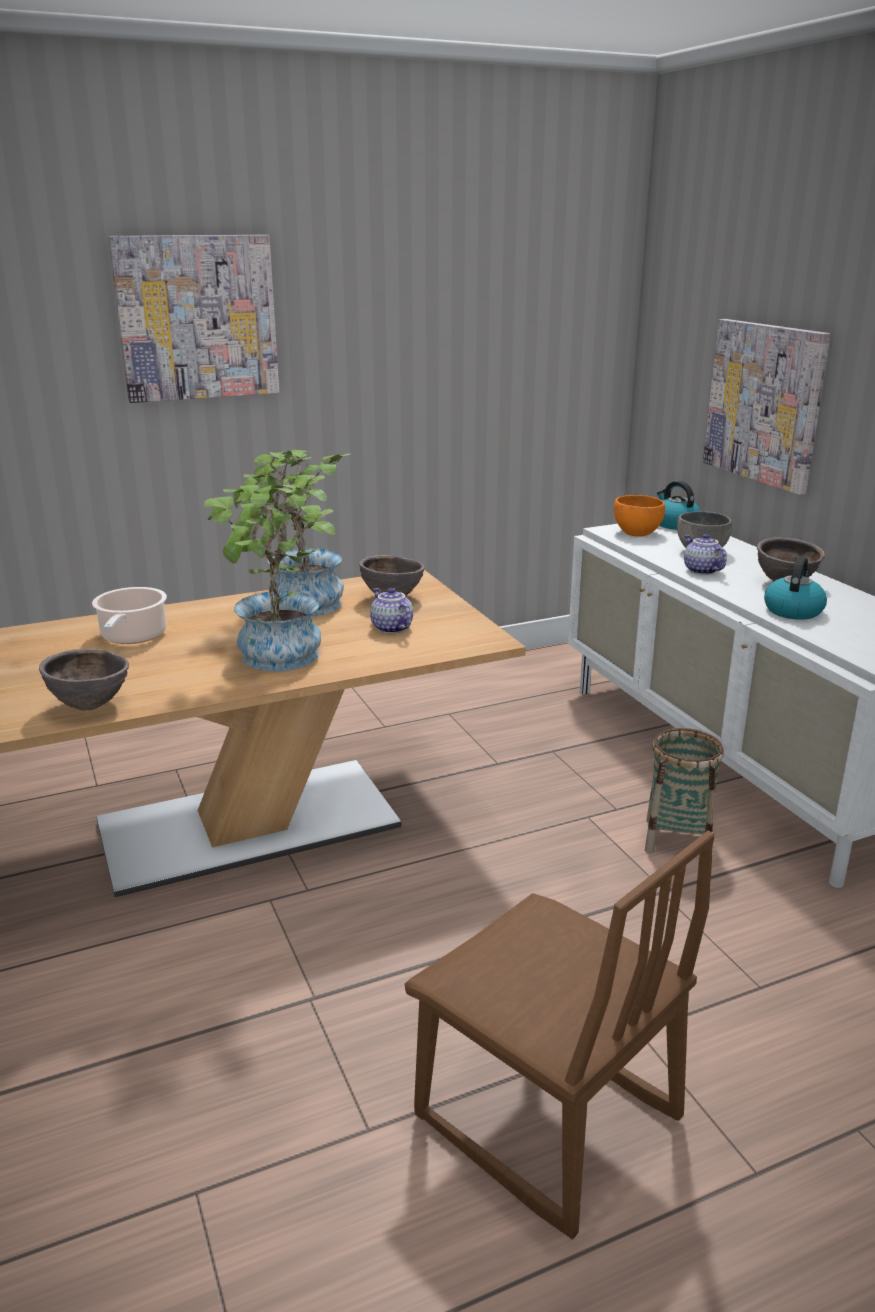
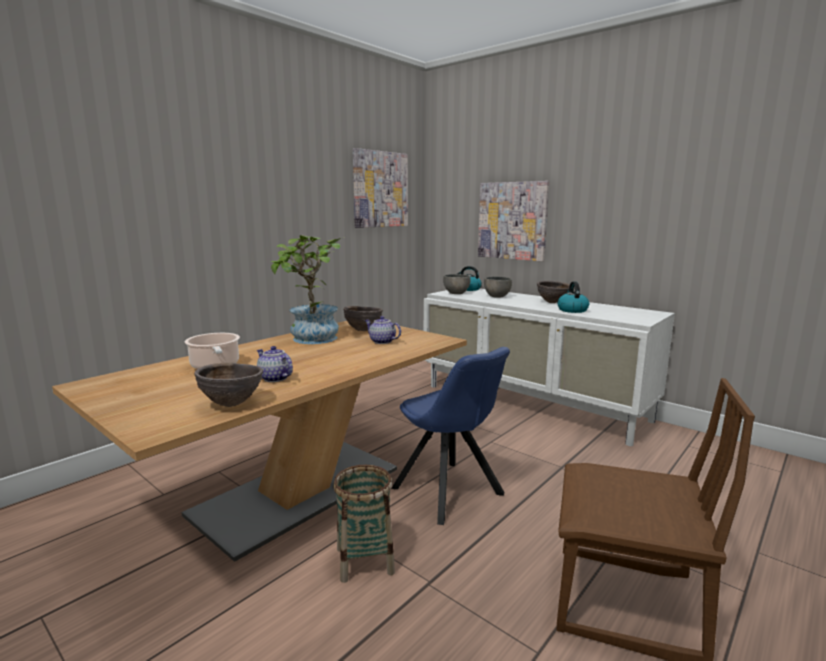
camera: 25 degrees left, 10 degrees down
(197, 318) = (206, 170): picture -> picture (380, 189)
(279, 660) = (335, 363): potted plant -> none
(447, 882) = (449, 492): none -> blue chair
(637, 533) = (456, 293): orange bowl -> grey bowl
(677, 839) = (543, 442): basket -> basket (365, 560)
(701, 570) = (508, 302): teapot -> teapot (274, 378)

